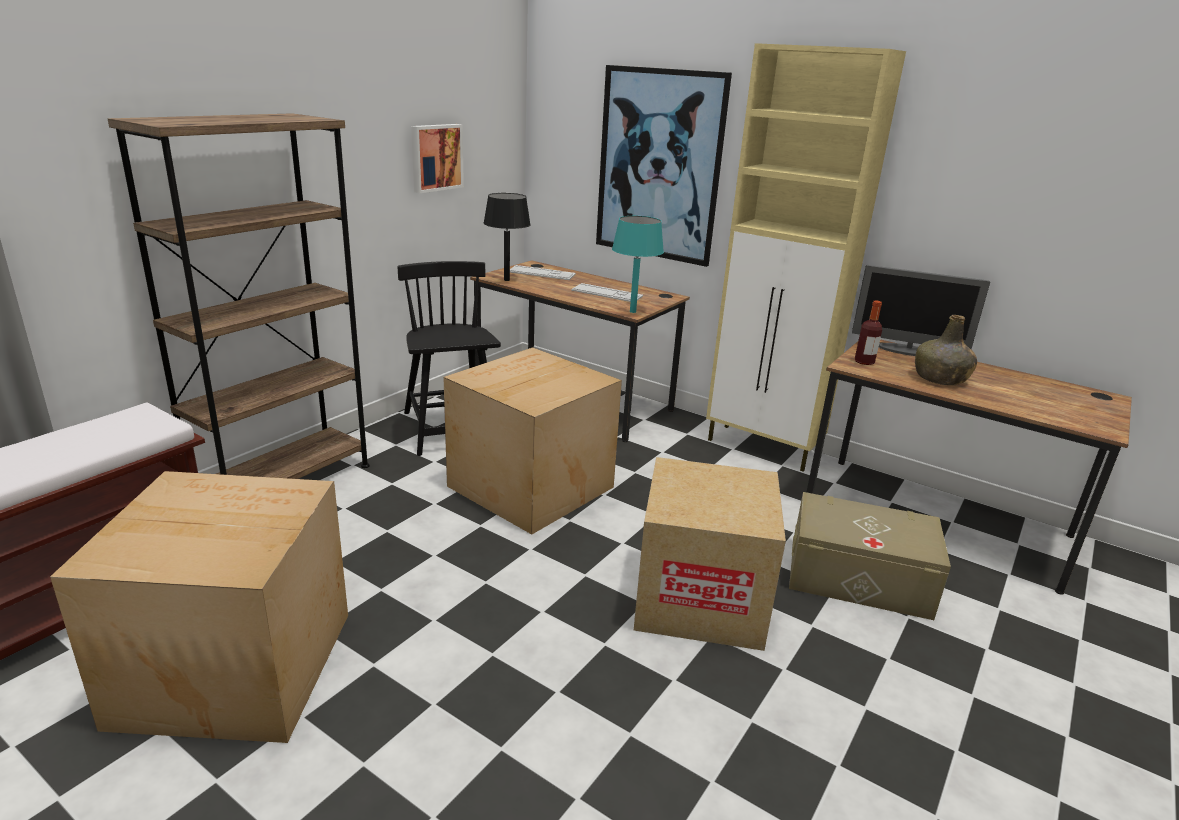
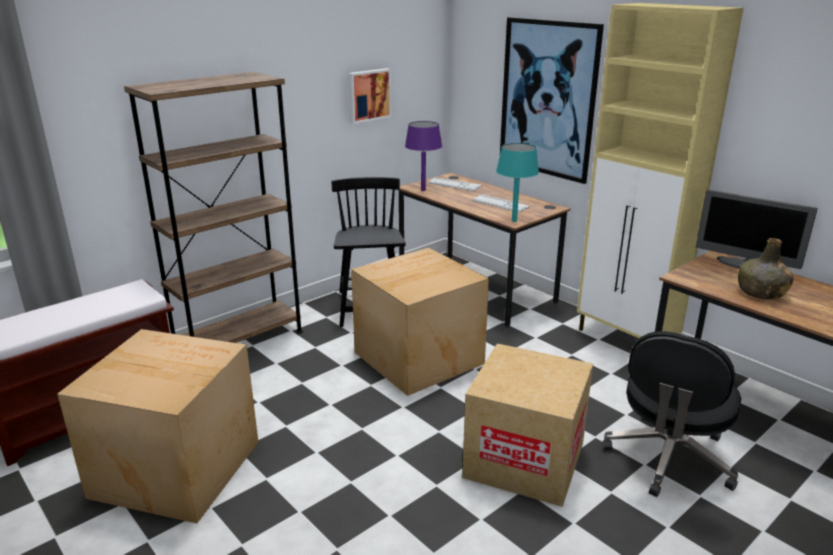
camera: 15 degrees right, 0 degrees up
(506, 280) = (423, 190): black table lamp -> purple table lamp
(858, 577) = (668, 458): beige storage box -> black office chair
(864, 362) = (697, 274): bottle -> none

